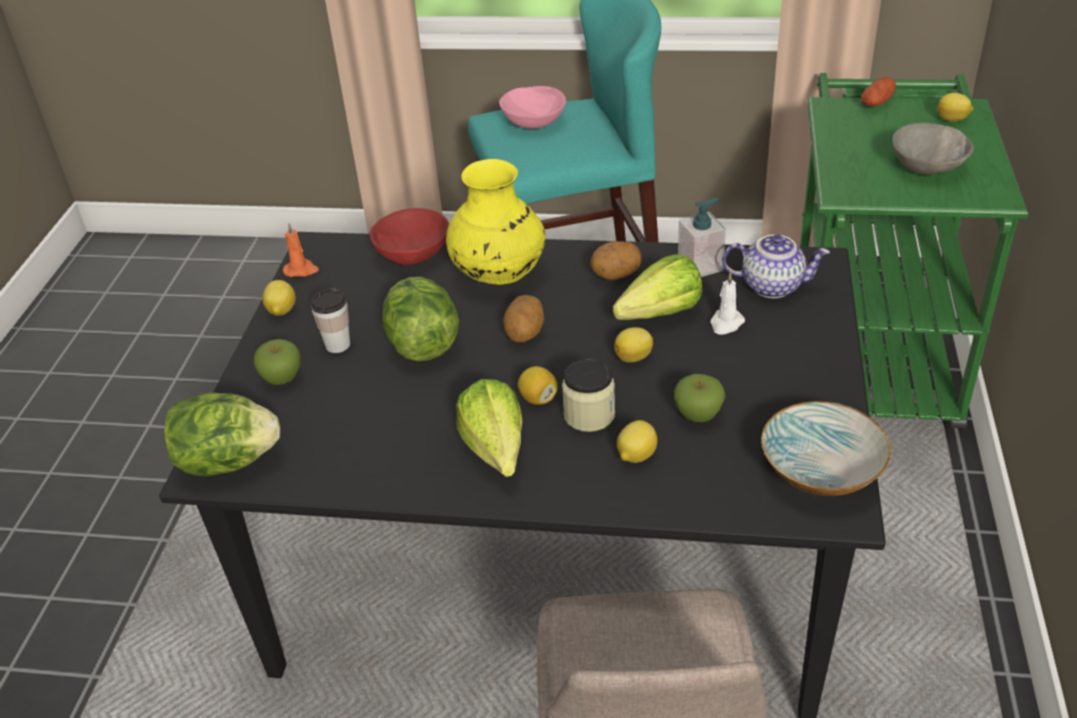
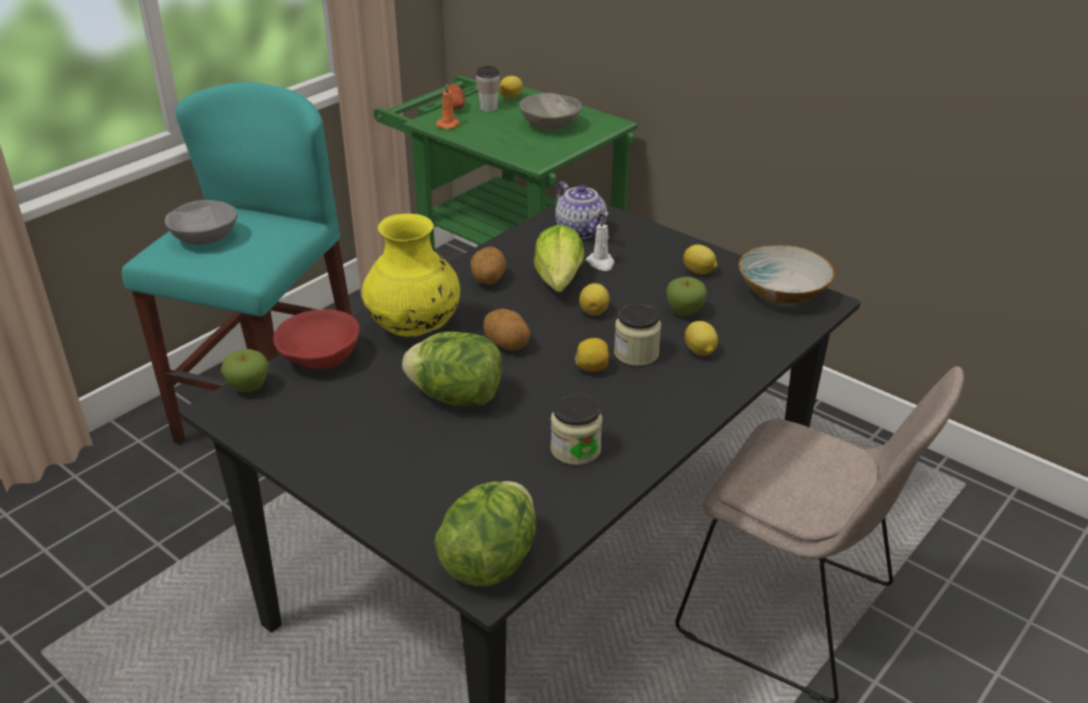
camera: 60 degrees left, 5 degrees down
(281, 311) = (300, 459): lemon -> lemon (699, 272)
(282, 379) = (407, 491): apple -> apple (249, 388)
(301, 270) = (250, 427): orange candle -> orange candle (449, 125)
(338, 345) = (398, 442): cup -> cup (488, 108)
(406, 443) = (575, 449): none -> jar
(495, 457) = (639, 411): lettuce -> none
(532, 122) = (204, 239): pink bowl -> grey bowl
(700, 266) = (524, 246): soap dispenser -> none
(772, 285) = (582, 231): teapot -> teapot turned 105 degrees clockwise

